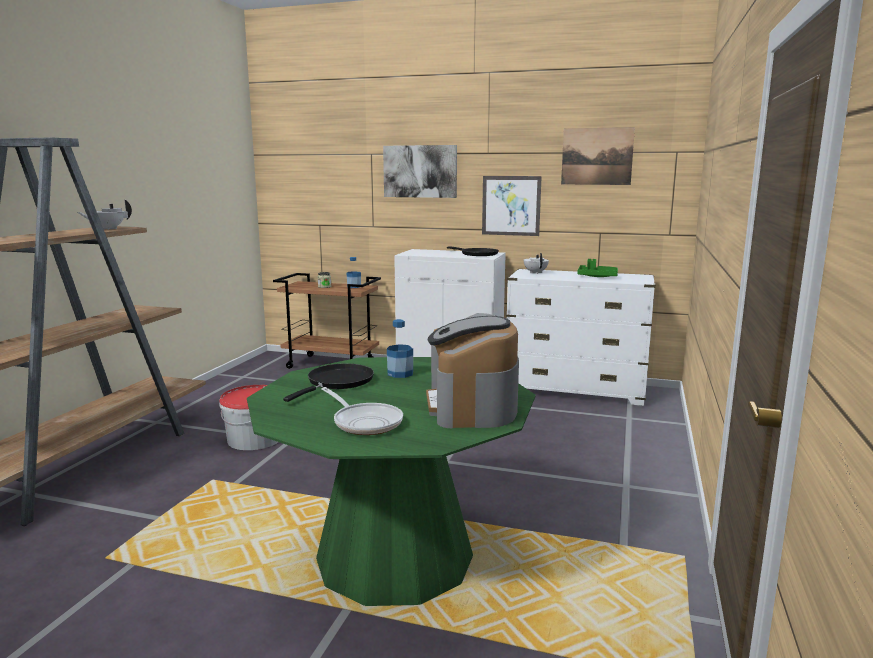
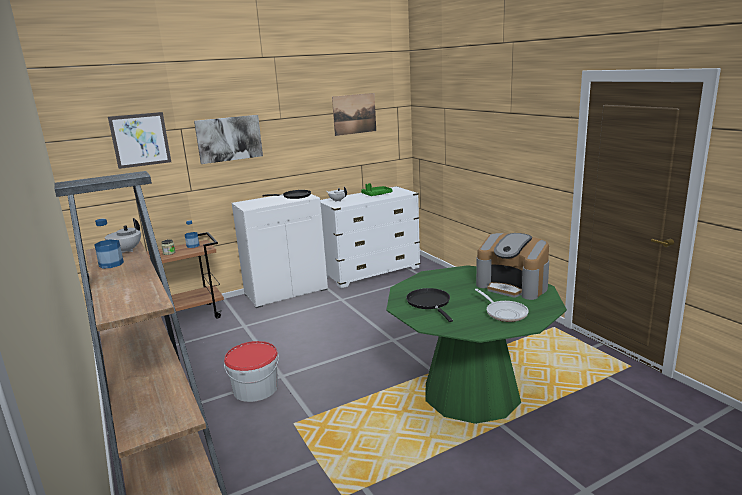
camera: 45 degrees left, 5 degrees up
(365, 422) = (504, 313): frying pan -> frying pan turned 60 degrees clockwise
(400, 373) = (439, 285): bottle -> bottle (111, 264)
(511, 205) = (303, 155): picture -> picture (140, 140)

